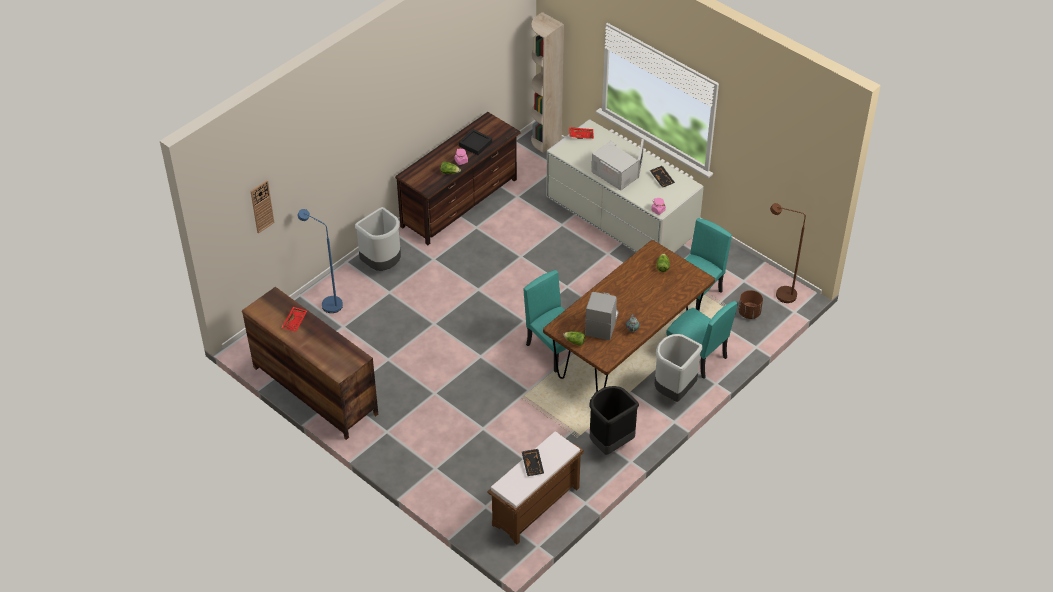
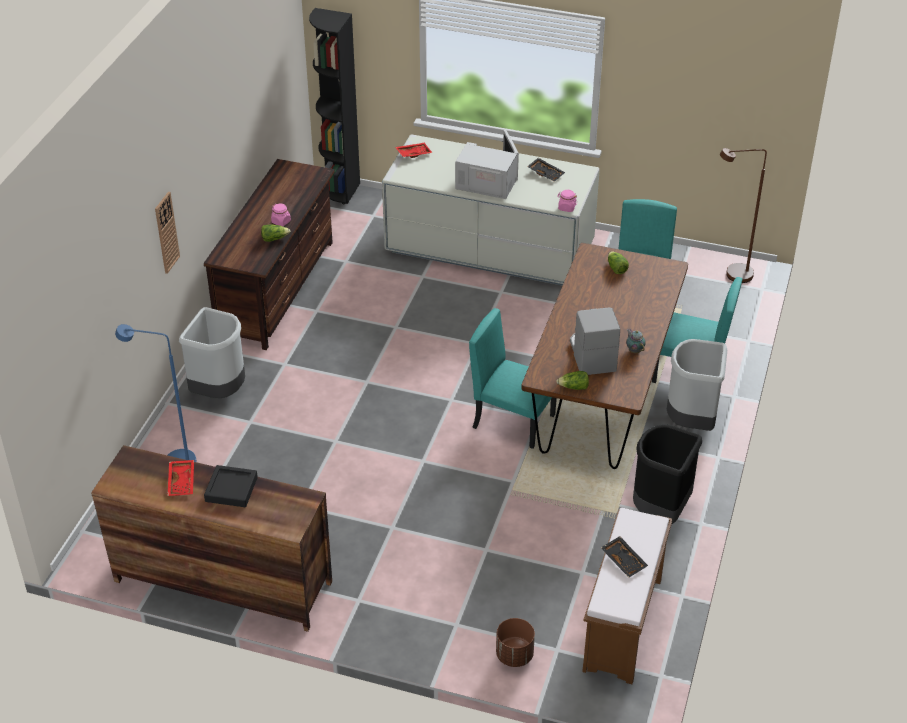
camera: 25 degrees left, 5 degrees down
(262, 206) = (70, 330): wall clock -> wall clock (166, 232)
(475, 144) = (286, 198): black tray -> black tray (231, 489)
(543, 143) = (338, 194): beige bookcase -> black bookcase
(749, 313) = (713, 306): brown planter -> brown planter (514, 655)

